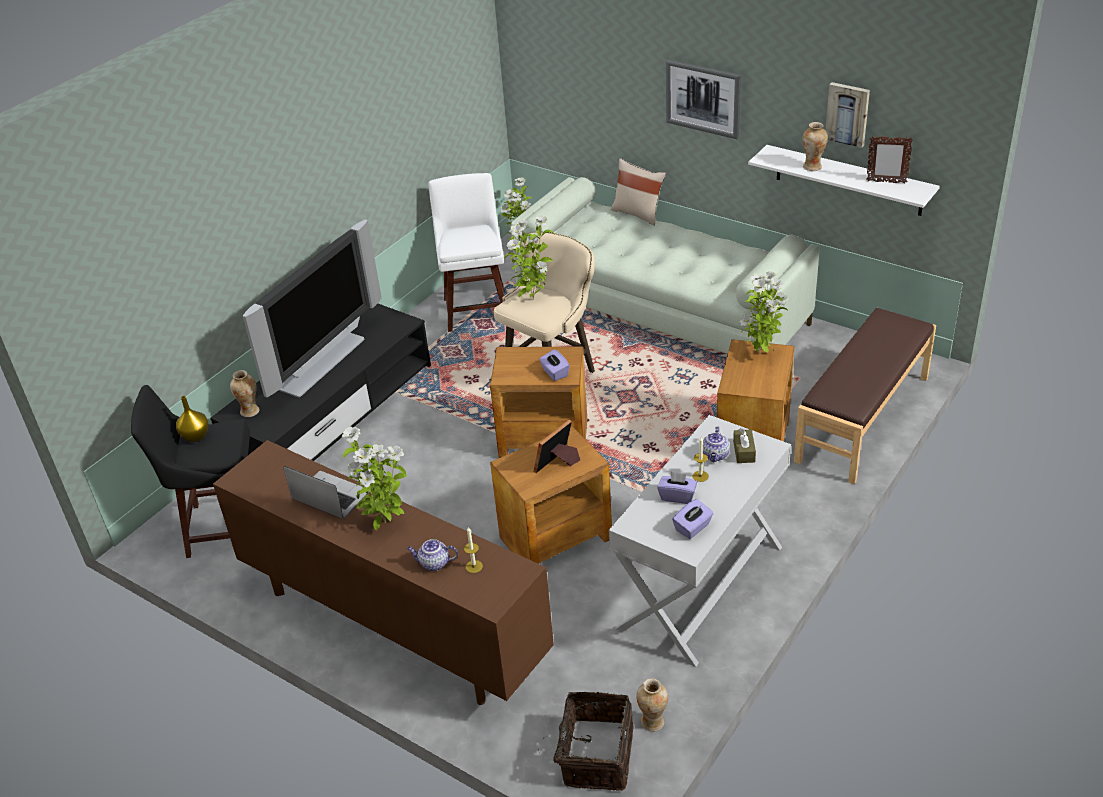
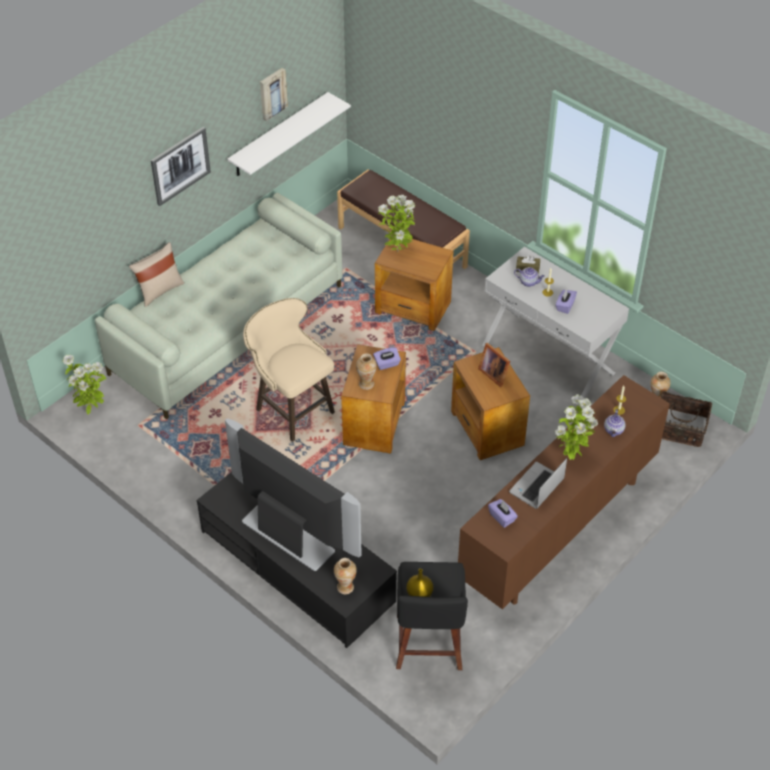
camera: 85 degrees left, 10 degrees up
(477, 309) = (174, 451): white stool -> none
(532, 298) = (289, 363): potted plant -> none
(693, 527) = (595, 303): purple tissue box -> purple tissue box (502, 517)
(812, 167) = (275, 142): vase -> vase (366, 384)
(886, 182) = (313, 113): picture frame -> none

